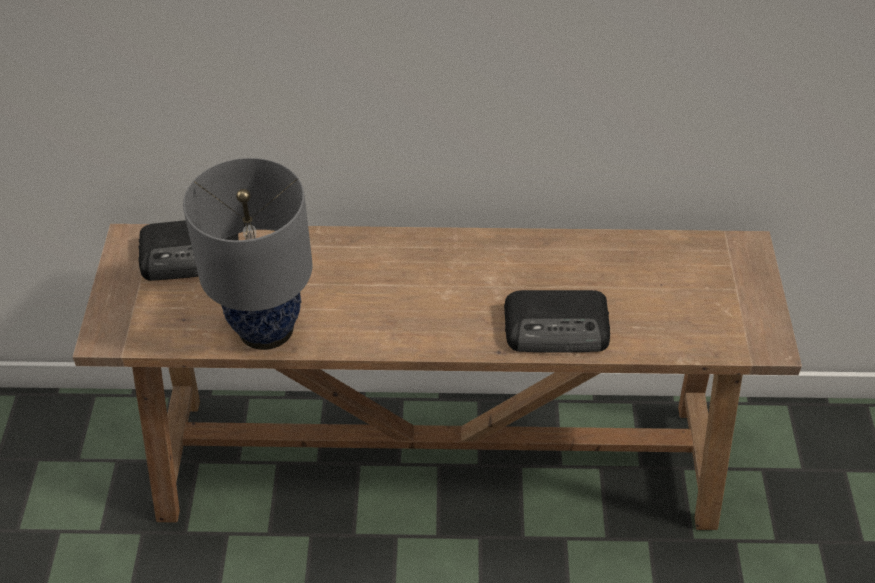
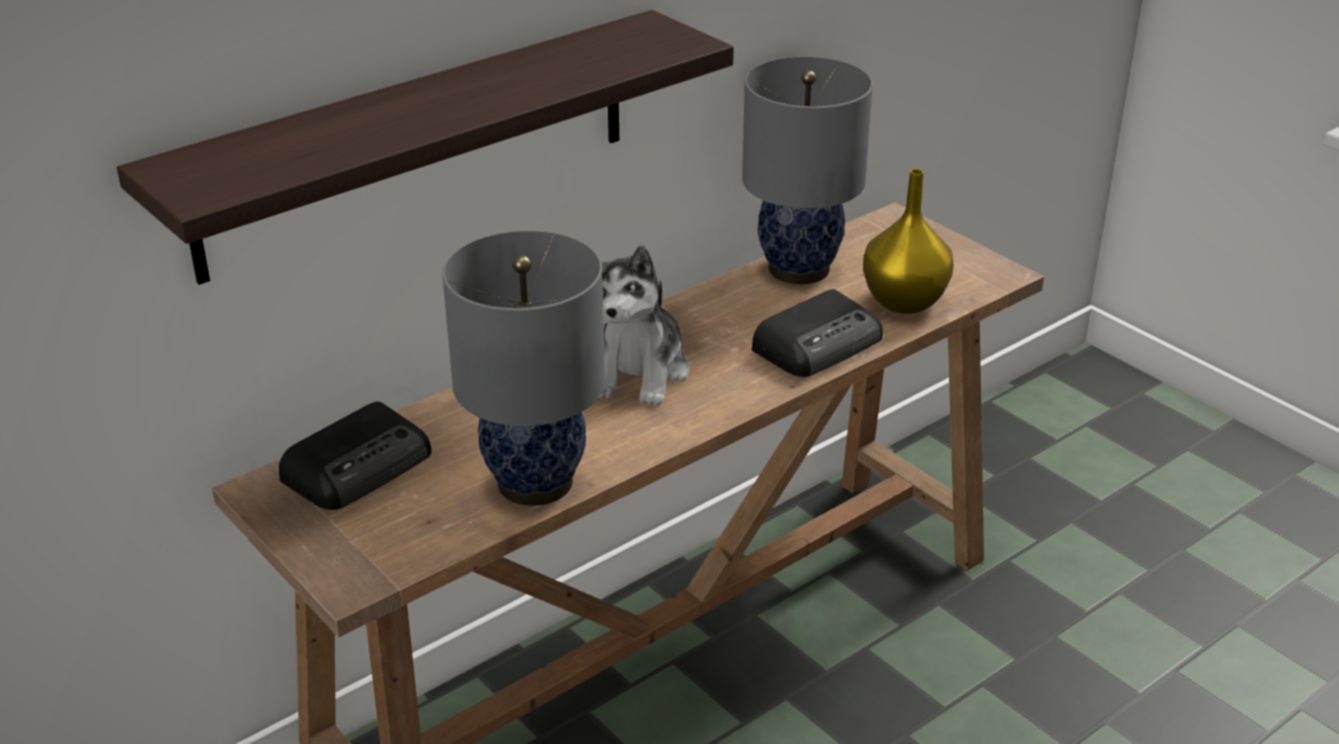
camera: 40 degrees left, 15 degrees down
(281, 61) = (417, 143): none -> shelf
(417, 282) = (640, 373): none -> plush toy
(621, 253) = (798, 268): none -> grey table lamp
(661, 325) = (902, 301): none -> yellow vase

